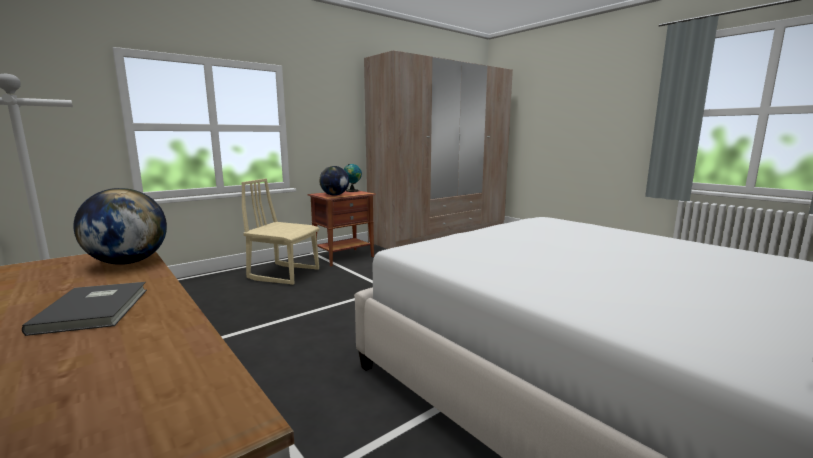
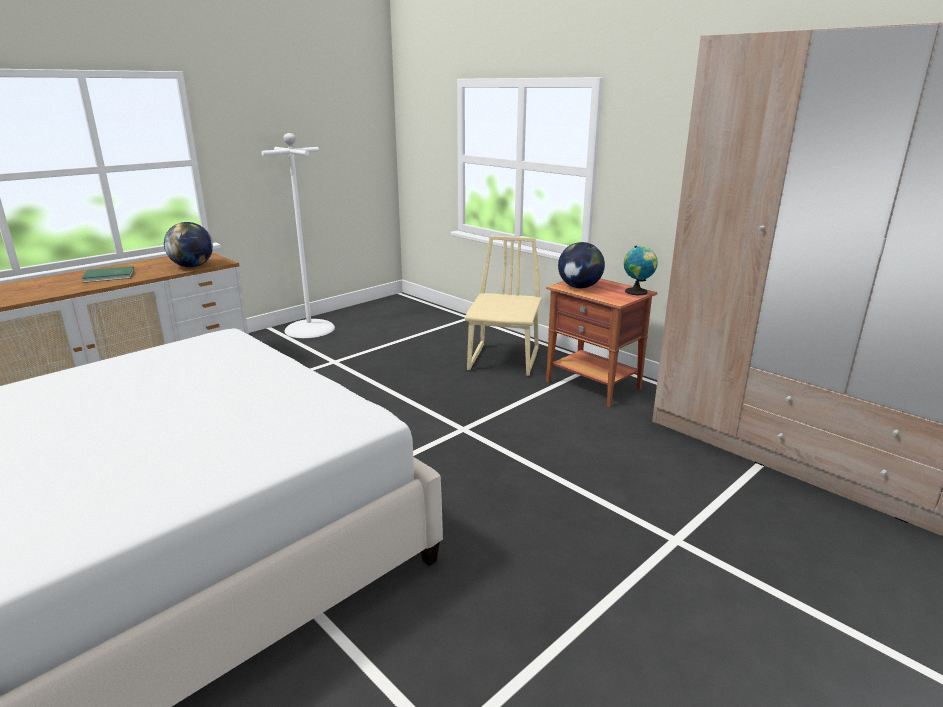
camera: 85 degrees right, 10 degrees up
(97, 309) = (110, 276): grey book -> green book

